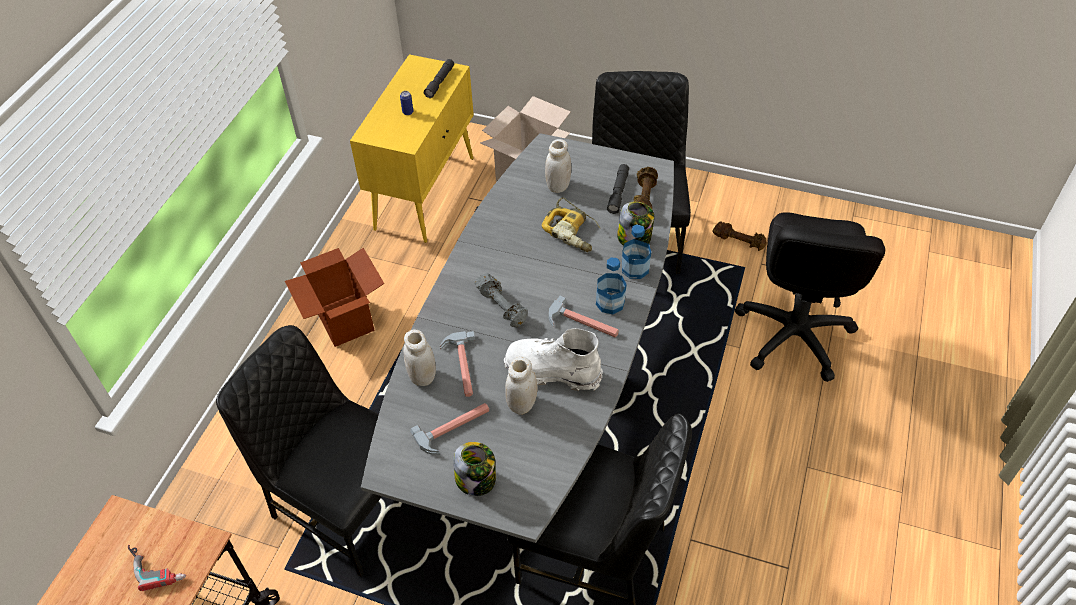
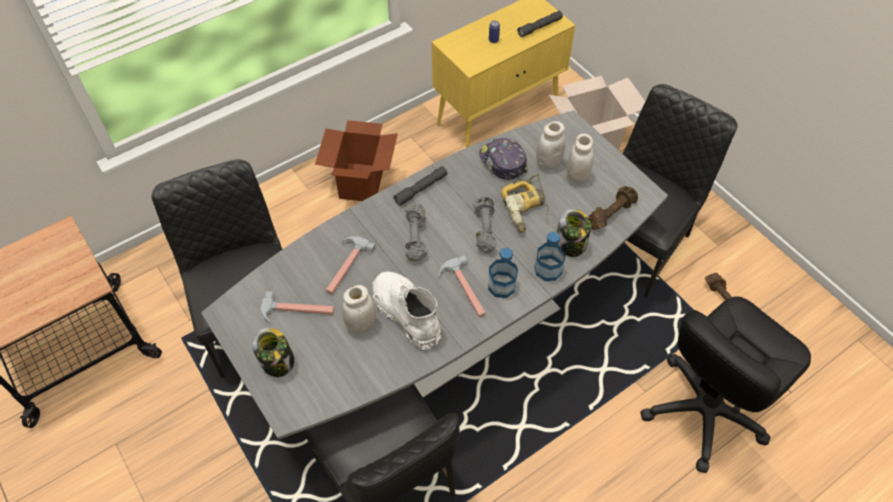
camera: 35 degrees right, 5 degrees up
(158, 564) = (55, 281): power drill -> none
(422, 376) = (311, 257): white jar -> white jar (577, 176)
(519, 205) = (502, 162): none -> cap
(554, 267) = (484, 229): none -> grey dumbbell
(618, 192) = (593, 196): grey flashlight -> grey flashlight (421, 189)

